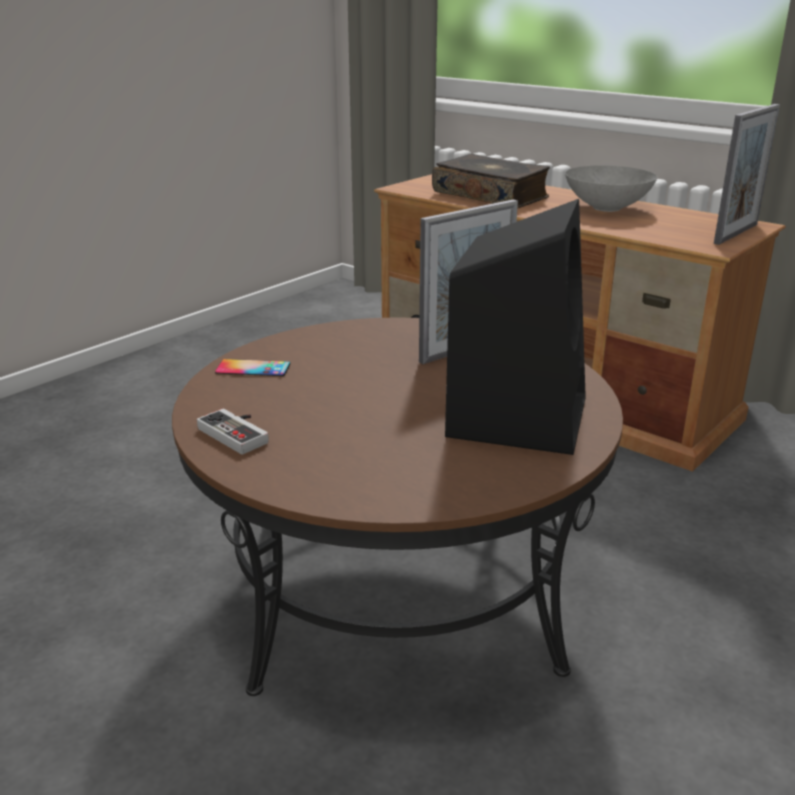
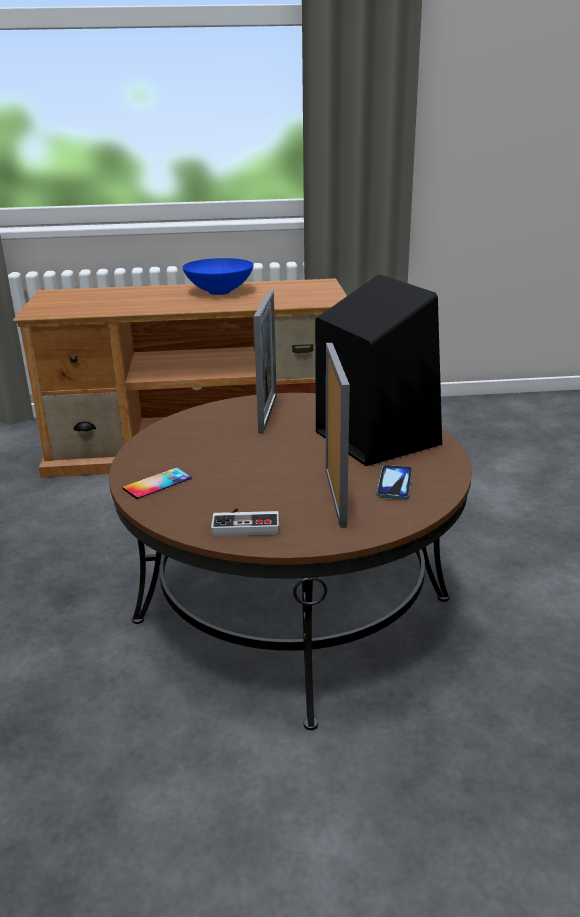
camera: 45 degrees left, 0 degrees up
(435, 466) = (394, 483): none -> phone
(491, 195) = (121, 302): book -> none
(608, 208) = (220, 291): grey bowl -> blue bowl
(736, 233) = (325, 289): picture frame -> picture frame (335, 497)

